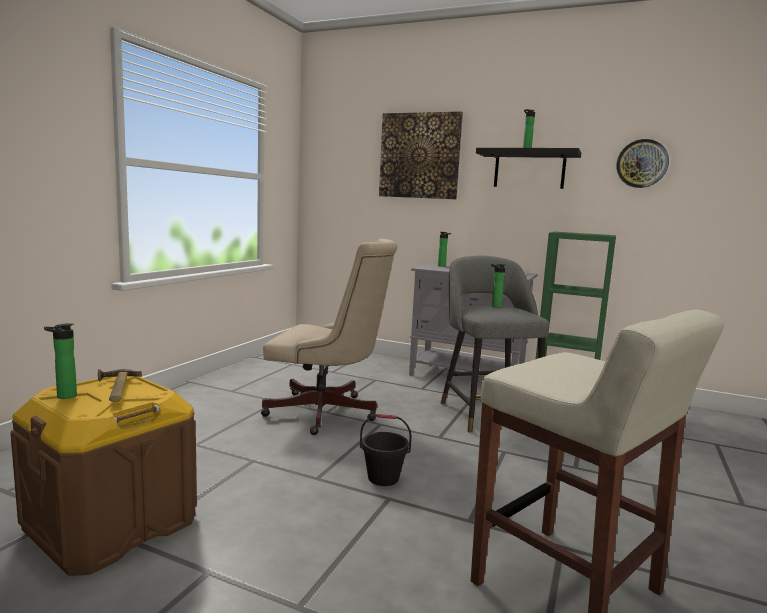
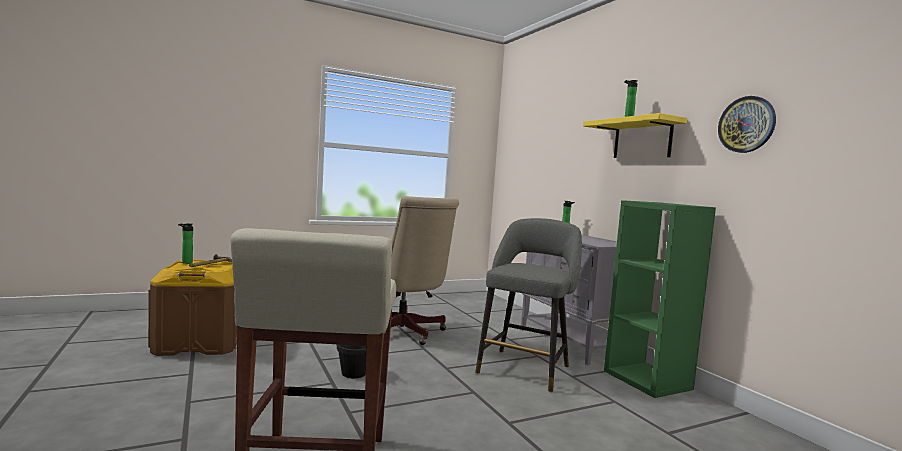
camera: 40 degrees right, 5 degrees down
(420, 156) = (564, 133): picture -> none
(494, 306) = (538, 265): bottle -> none
(529, 169) = (642, 139): black shelf -> yellow shelf

